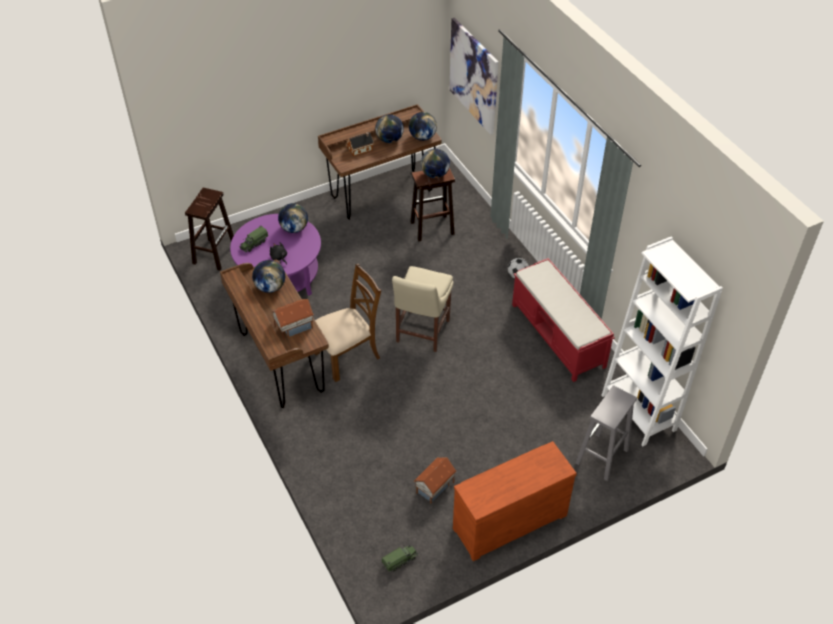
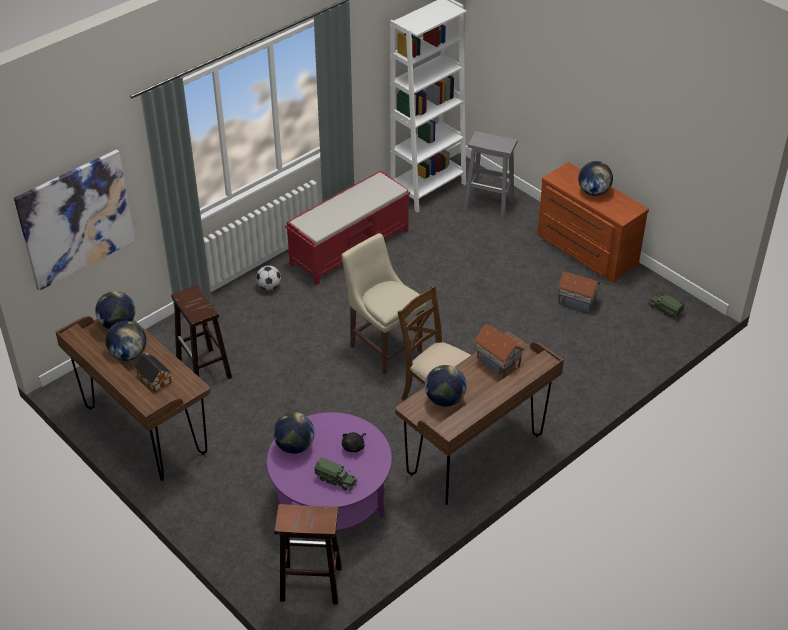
camera: 105 degrees left, 5 degrees down
(421, 333) = (383, 347): beige chair -> beige chair turned 135 degrees counterclockwise
(435, 174) = (191, 302): globe -> globe (593, 192)

